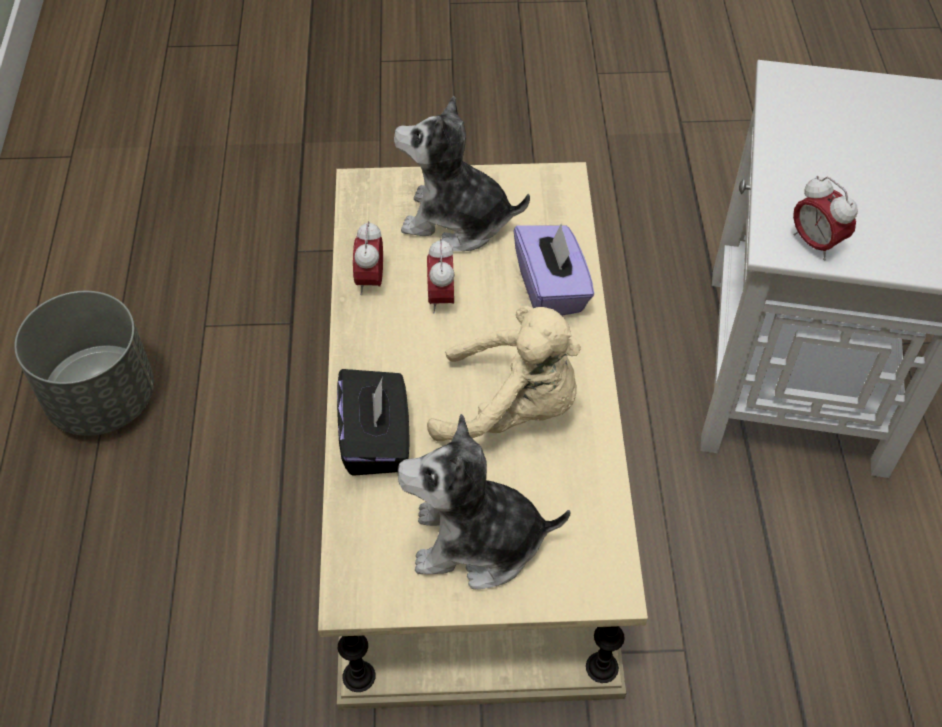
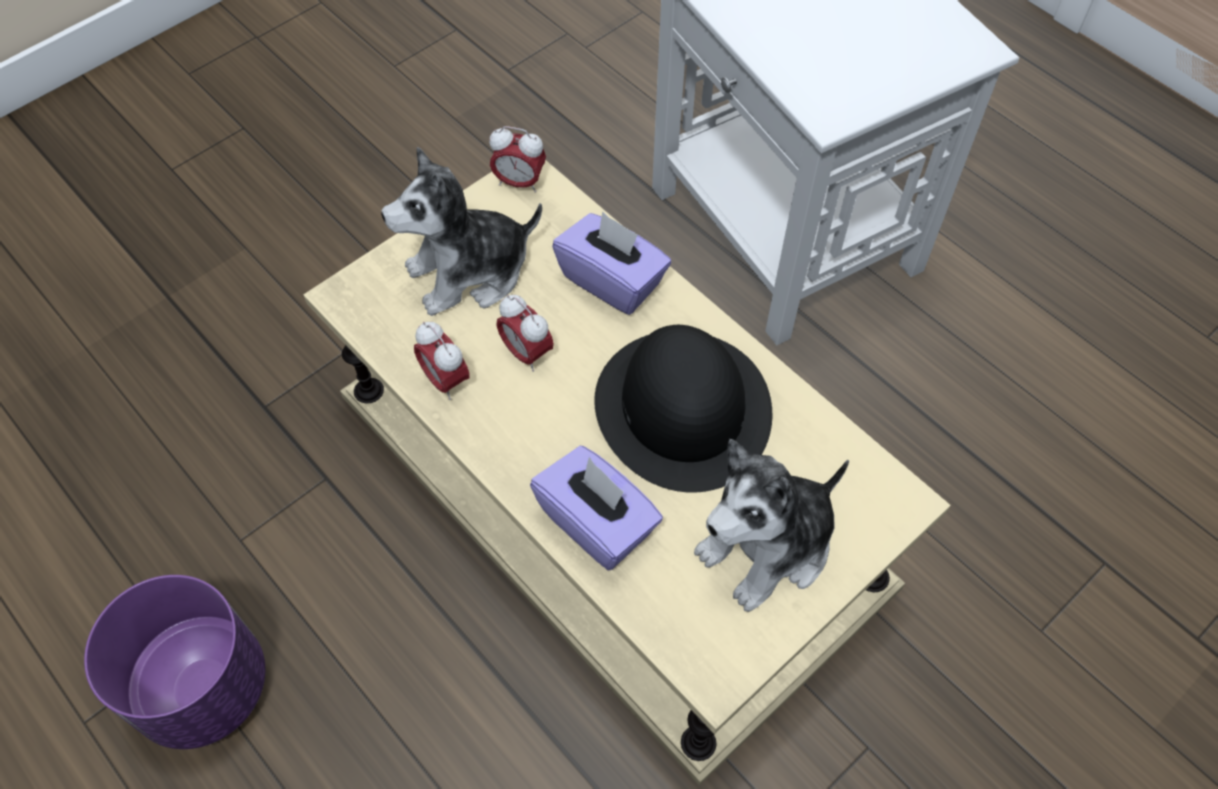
camera: 40 degrees left, 5 degrees up
(102, 398) = (202, 686): grey planter -> purple planter
(376, 440) = (597, 522): black tissue box -> purple tissue box
(512, 408) = (683, 409): beige plush toy -> black hat
(815, 243) = (854, 96): alarm clock -> alarm clock (519, 182)

